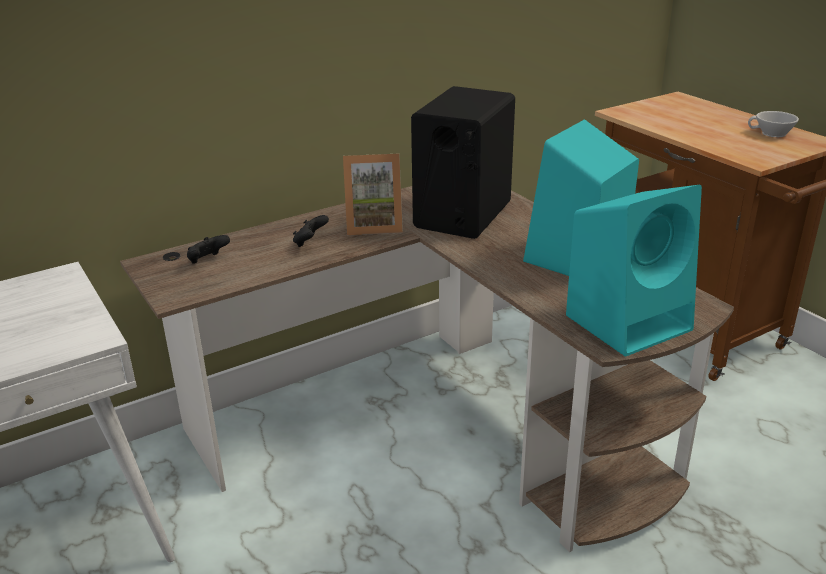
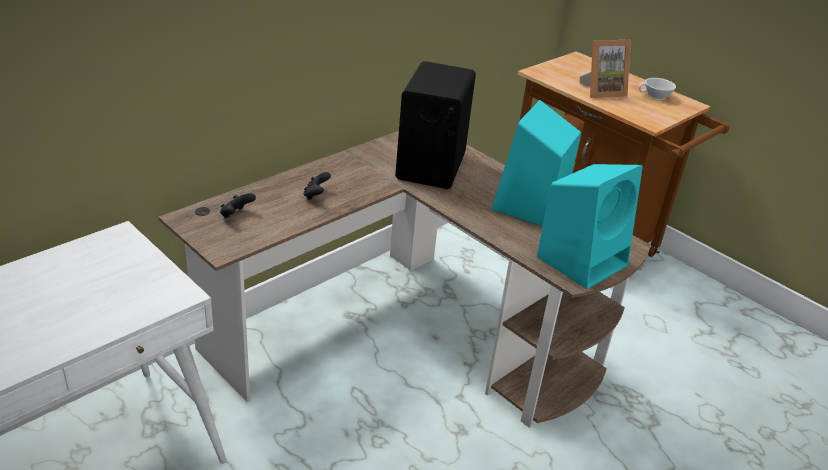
camera: 15 degrees left, 5 degrees up
(374, 225) = (362, 177): picture frame -> picture frame (601, 91)

